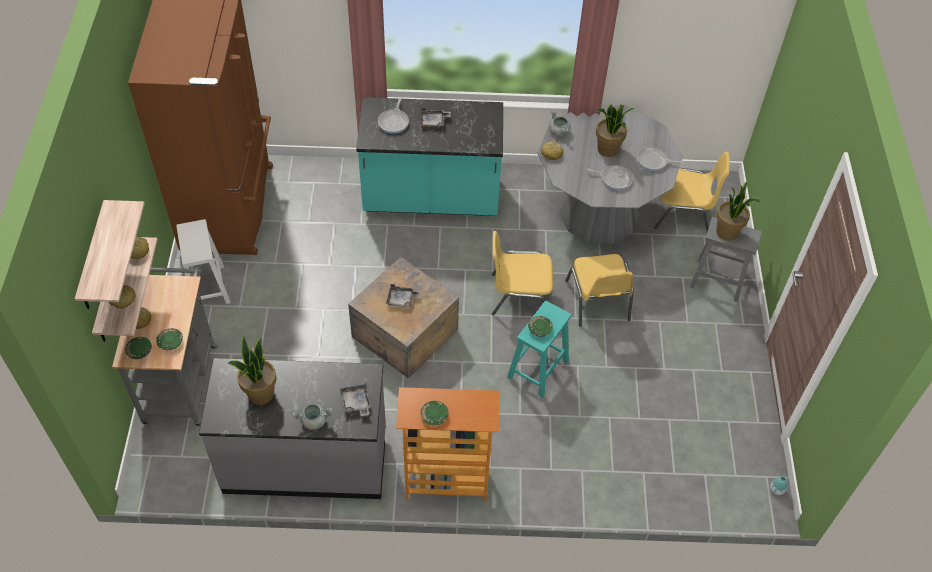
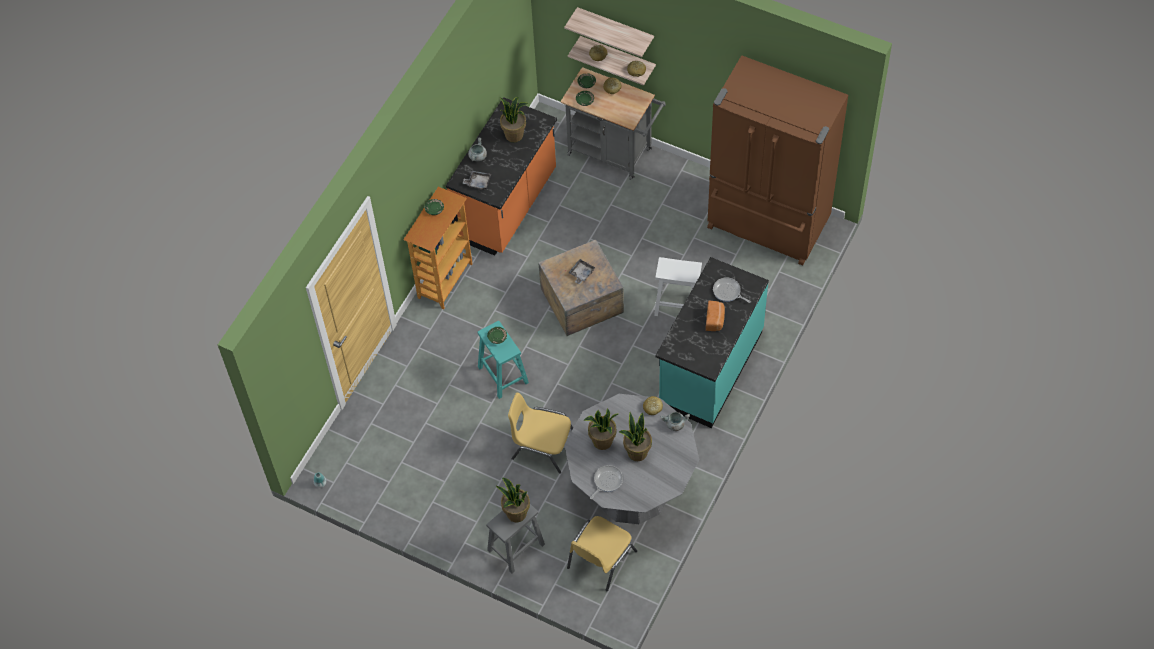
camera: 120 degrees right, 5 degrees up
(206, 287) = (691, 188): white stool -> white stool (678, 304)
(306, 461) = (507, 206): grey counter -> orange counter
(433, 121) = (715, 320): grey tray -> bread
(519, 295) = (577, 391): yellow chair -> none
(614, 179) = (602, 441): frying pan -> potted plant

